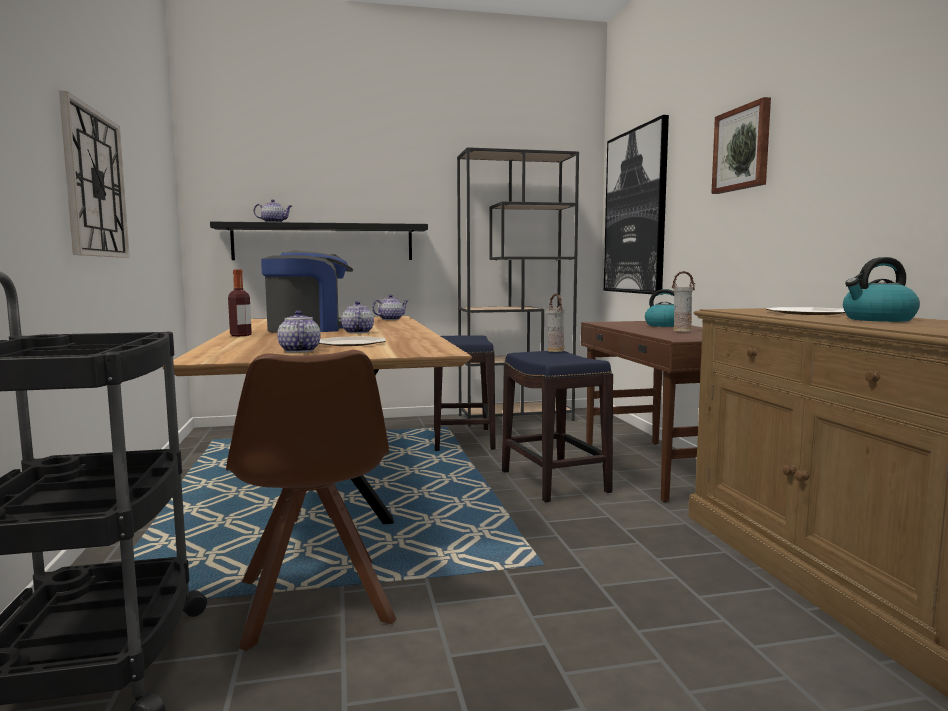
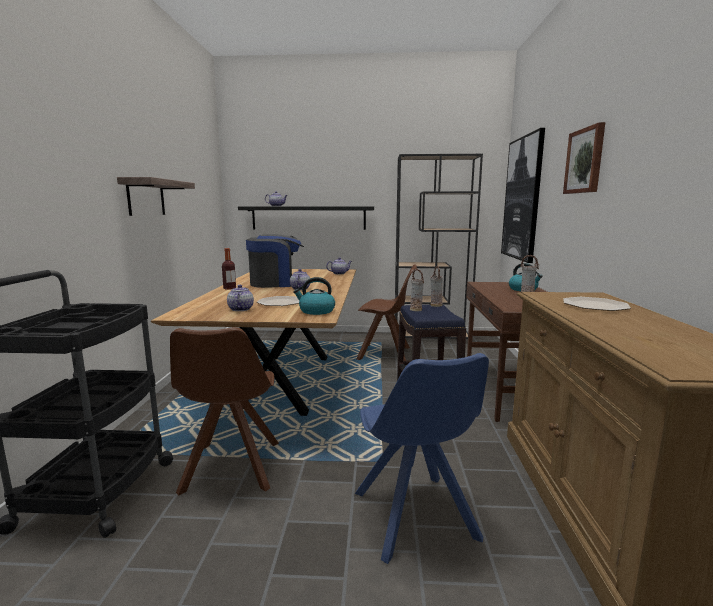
camera: 15 degrees right, 5 degrees up
(95, 184) = (146, 197): wall clock -> shelf
(463, 440) = (386, 354): stool -> brown chair
(534, 356) = (416, 310): none -> vase
(632, 622) = (415, 517): none -> blue chair
(878, 319) = (633, 323): kettle -> kettle (316, 311)

